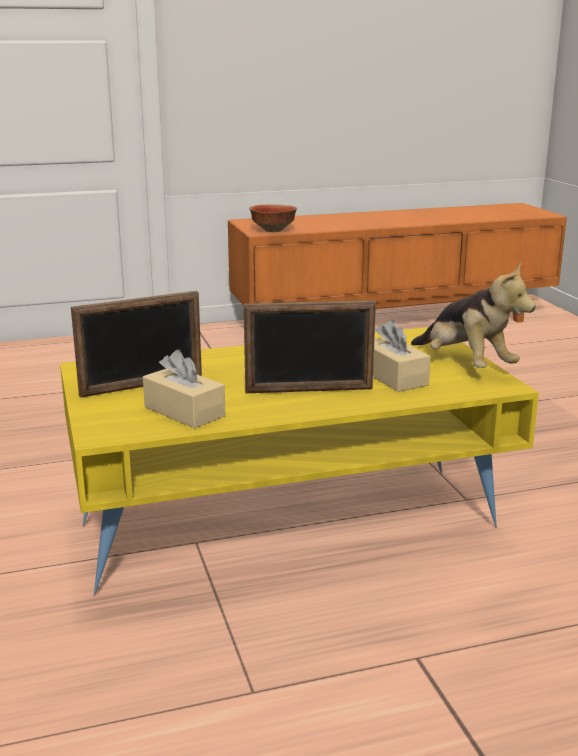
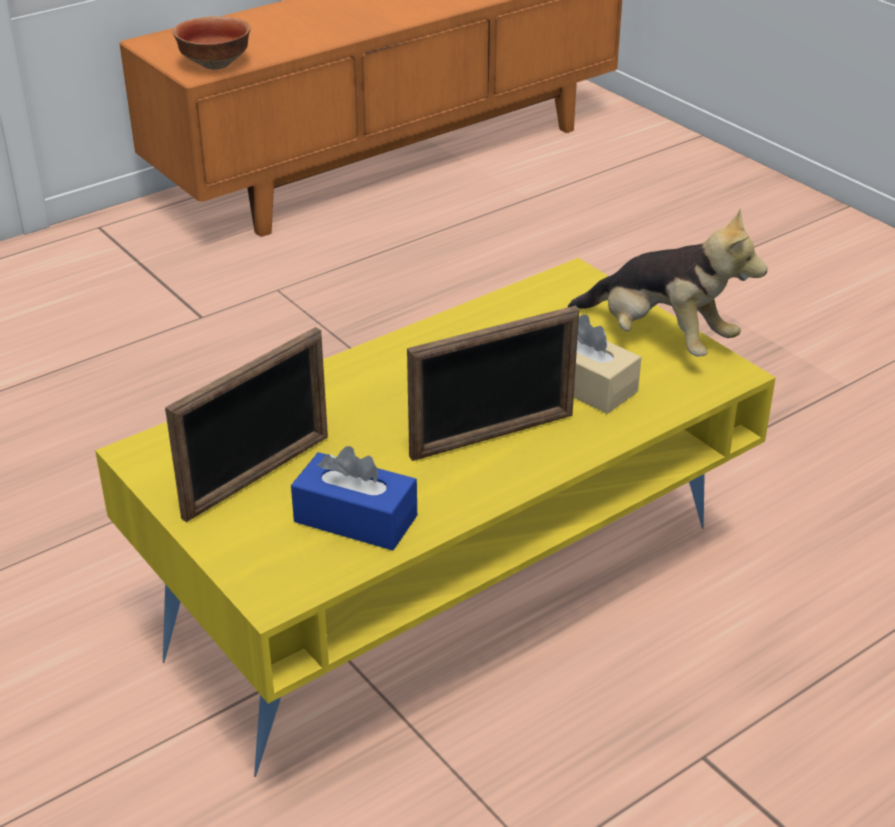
camera: 20 degrees left, 15 degrees up
(184, 411) = (355, 519): beige tissue box -> blue tissue box

